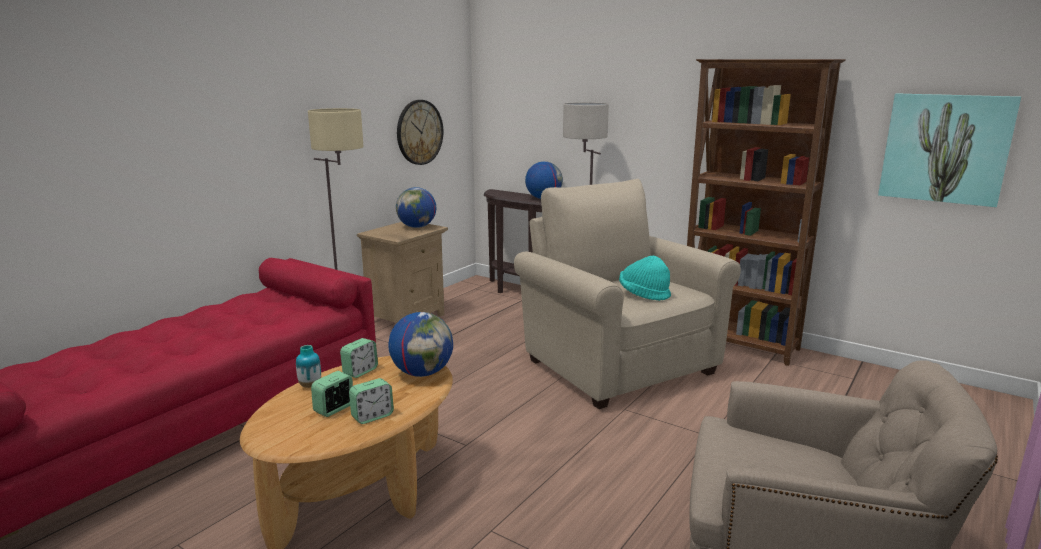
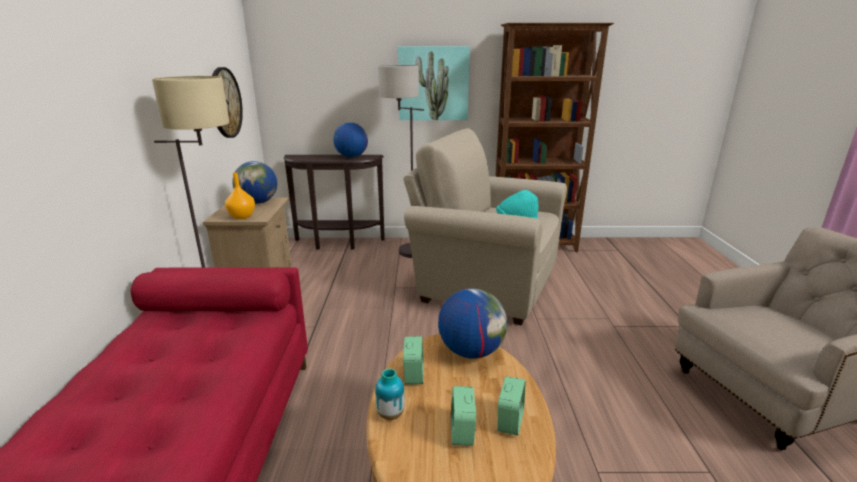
camera: 35 degrees left, 5 degrees up
(388, 235) = (242, 216): none -> orange vase
(945, 148) = (657, 87): picture -> picture (433, 84)

